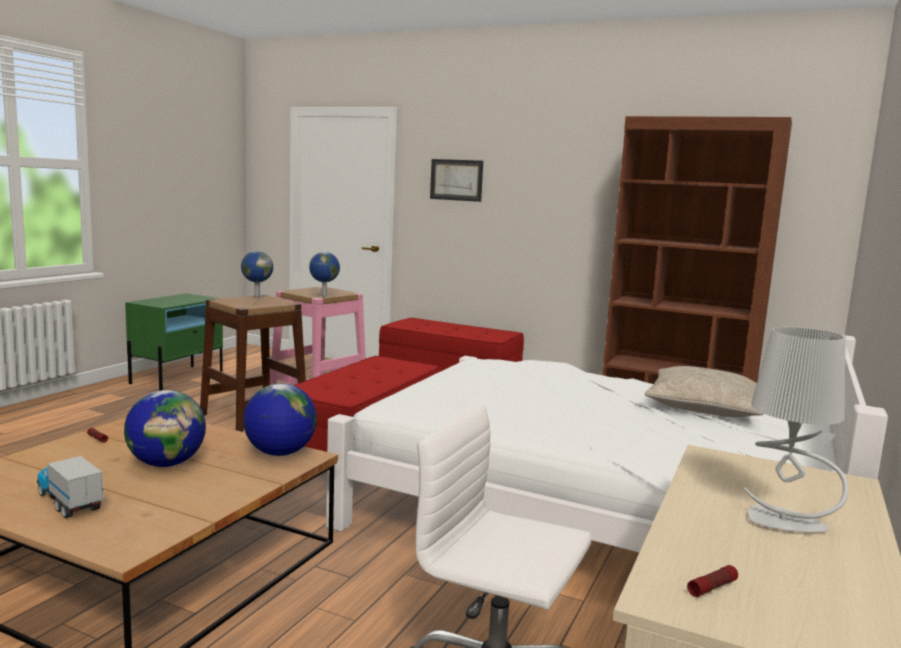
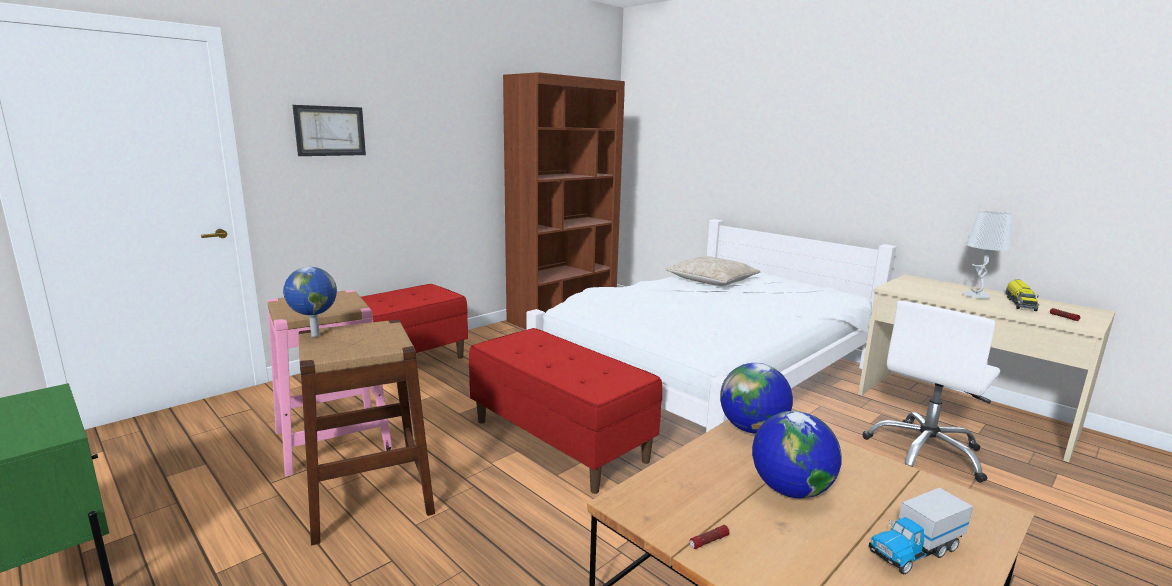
camera: 70 degrees left, 5 degrees up
(323, 296) = (354, 305): globe -> none
(791, 560) = (1020, 303): none -> toy truck

